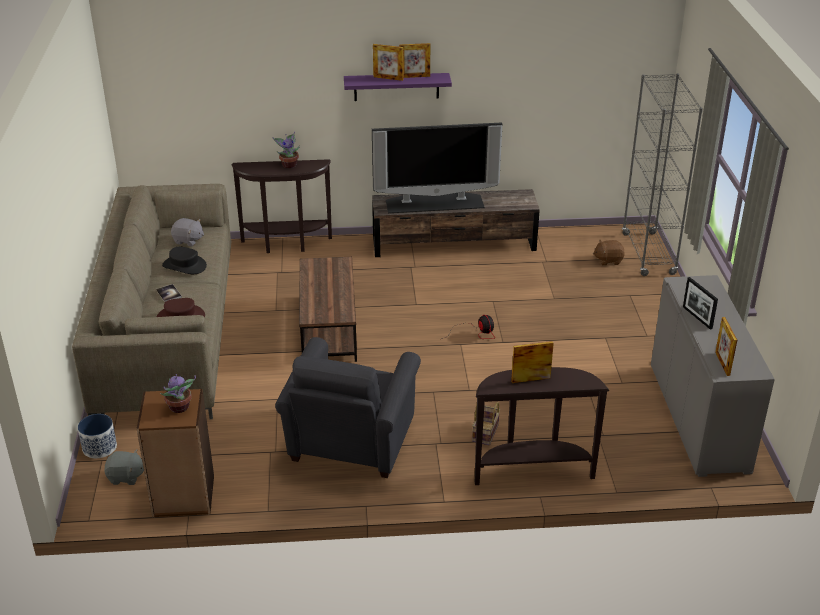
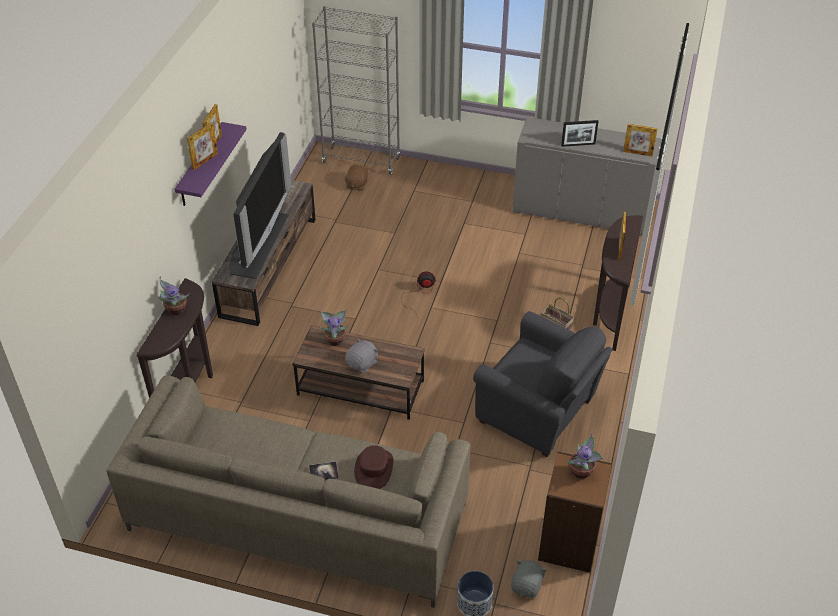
camera: 70 degrees left, 10 degrees up
(184, 265) = (274, 450): black hat -> none
(188, 240) = (223, 439): grey plush toy -> grey plush toy (362, 364)
(340, 272) = (335, 339): none -> potted plant

